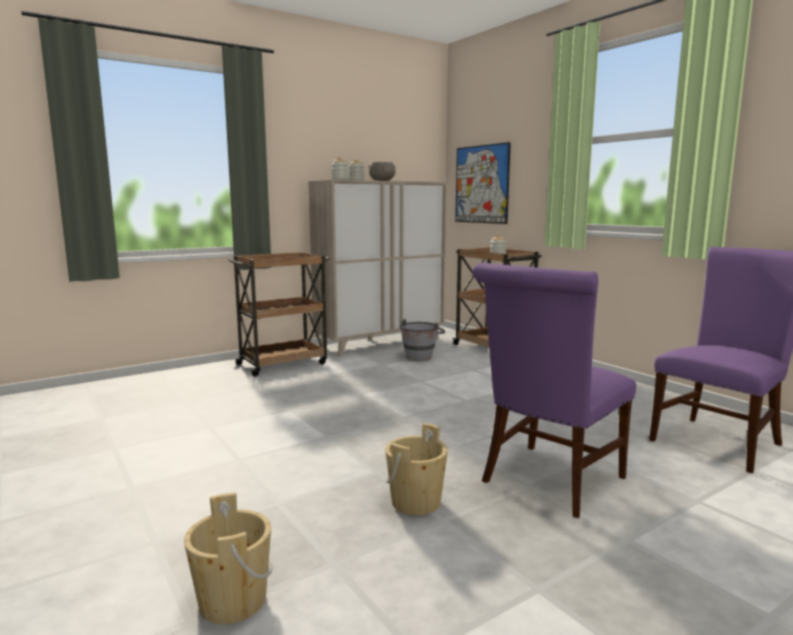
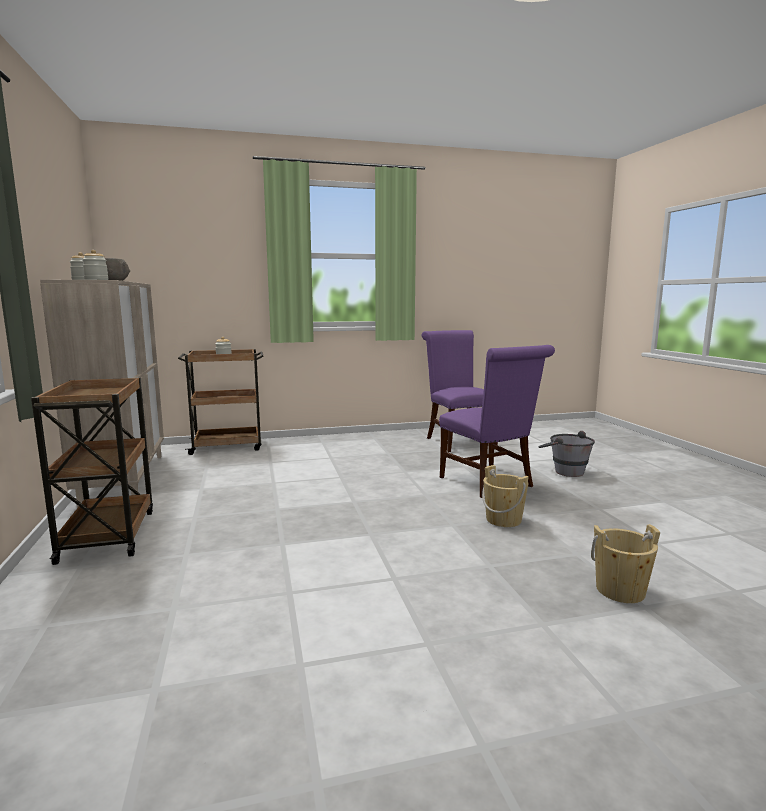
camera: 70 degrees left, 0 degrees up
(421, 356) = (202, 471): grey bucket -> grey bucket (563, 471)
(481, 184) = (166, 287): picture -> none

